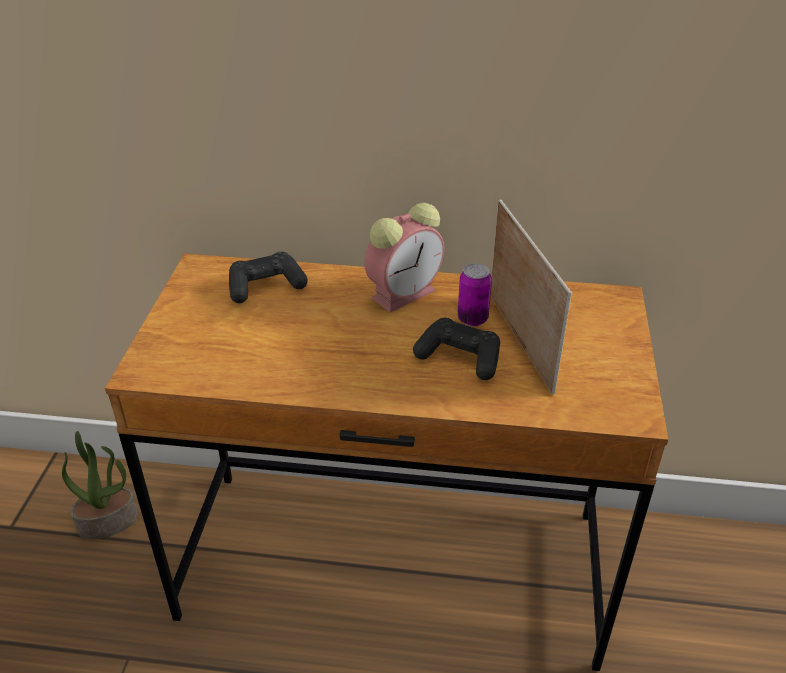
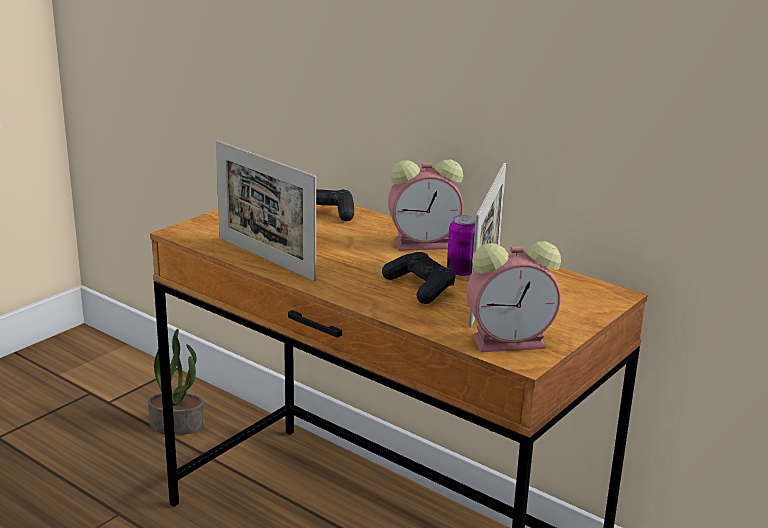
camera: 30 degrees right, 15 degrees down
(273, 377) = (265, 258): none -> picture frame
(604, 397) = (511, 341): none -> alarm clock

